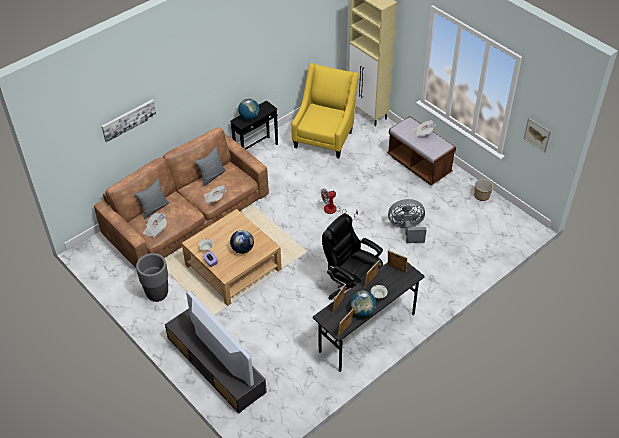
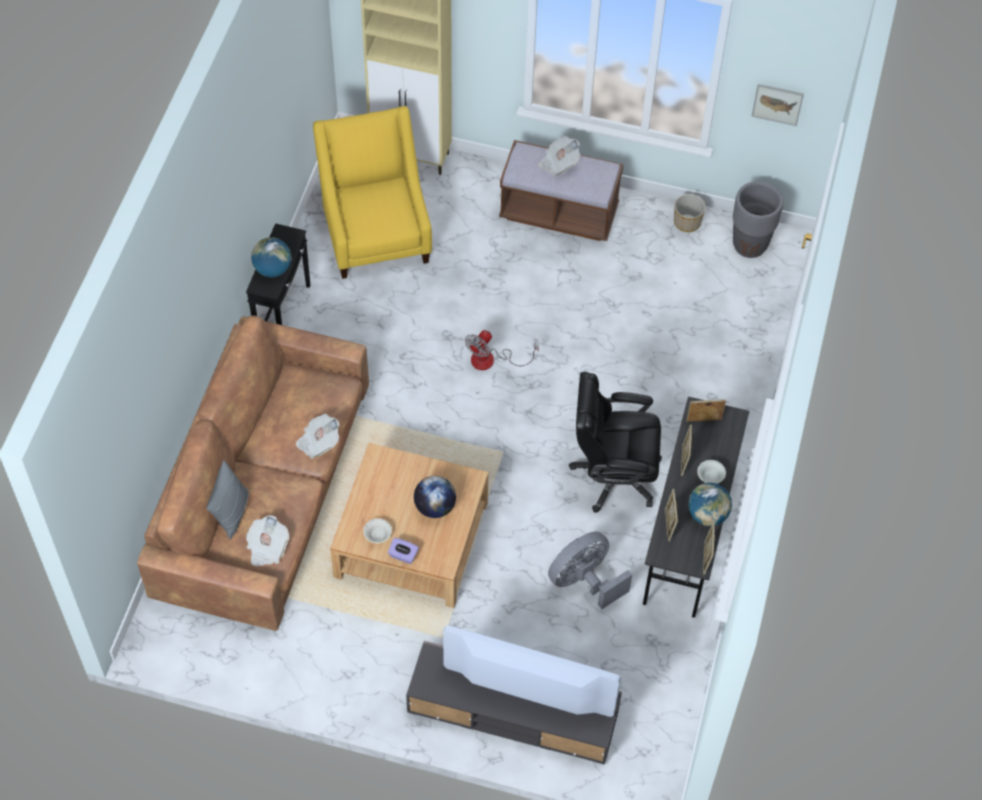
camera: 35 degrees left, 10 degrees up
(128, 120) = (150, 391): picture -> none
(157, 294) = (329, 650): grey planter -> grey planter (749, 245)
(212, 176) = (278, 405): grey pillow -> none
(407, 229) = (621, 336): grey fan -> grey fan (584, 581)

